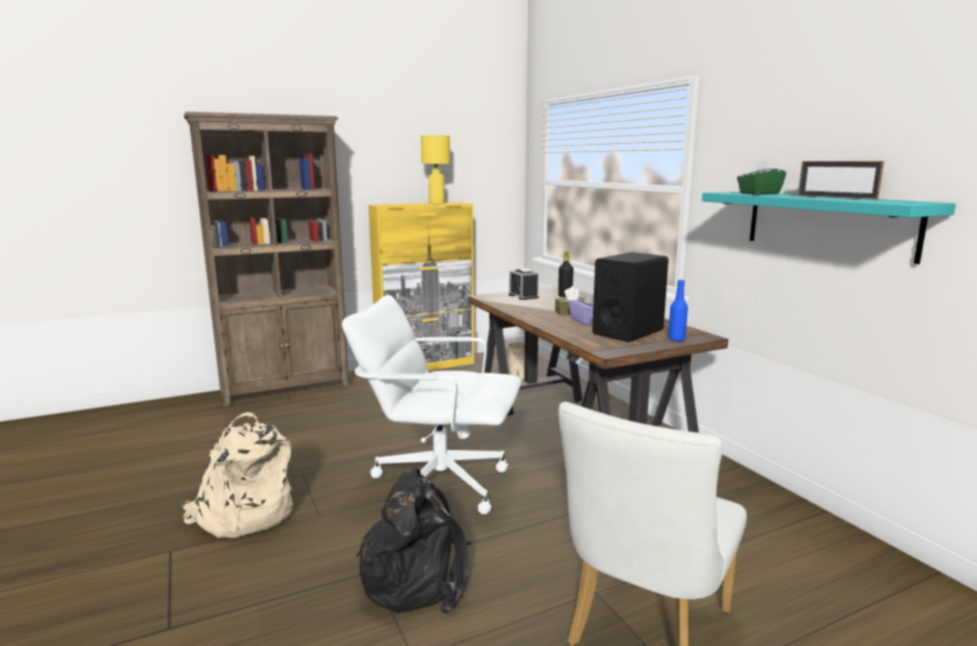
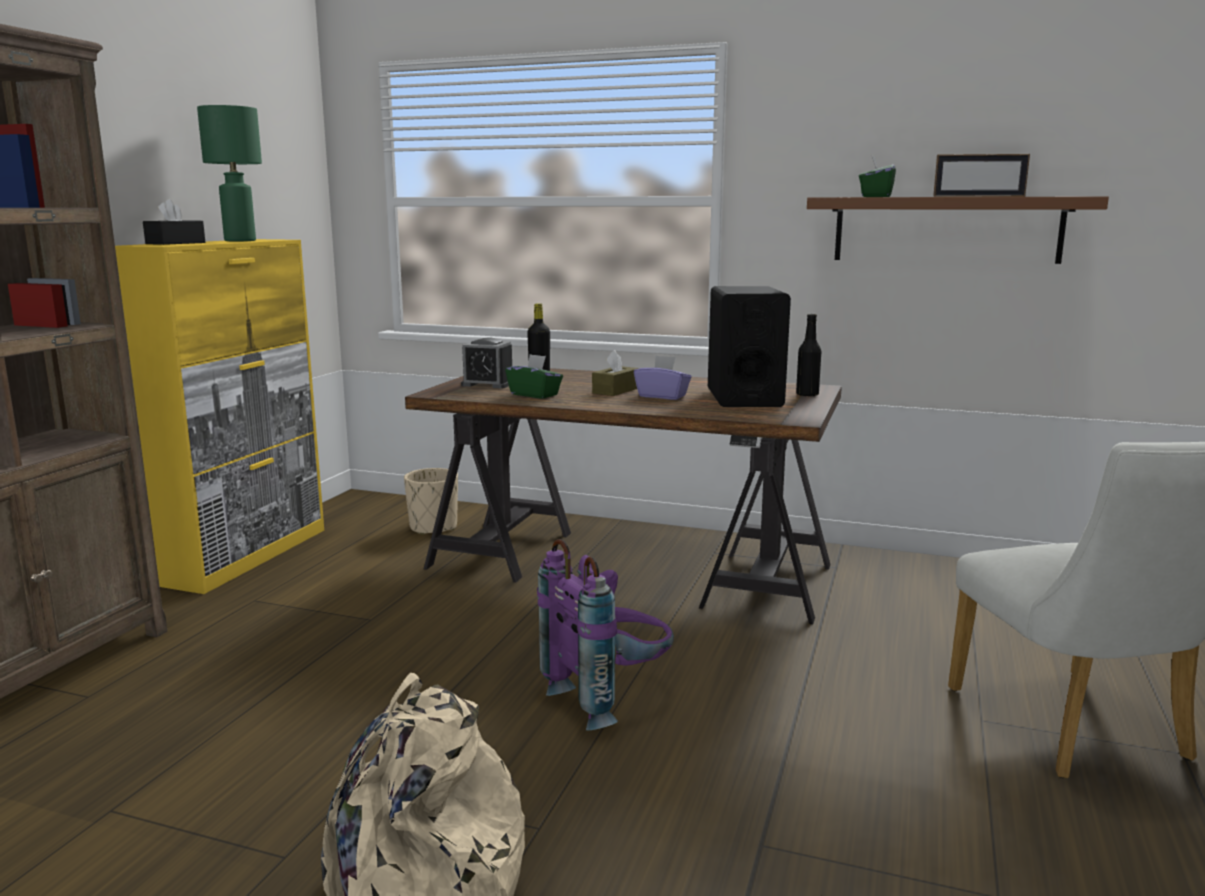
camera: 45 degrees left, 0 degrees up
(398, 204) = (175, 243): none -> black tissue box
(418, 576) = (820, 814): black backpack -> none
(437, 203) = (241, 241): yellow table lamp -> green table lamp
(438, 483) = (609, 699): white office chair -> purple backpack
(524, 306) = (535, 394): none -> green tissue box
(676, 339) = (807, 395): blue bottle -> black bottle
(828, 223) = (946, 229): turquoise shelf -> brown shelf

